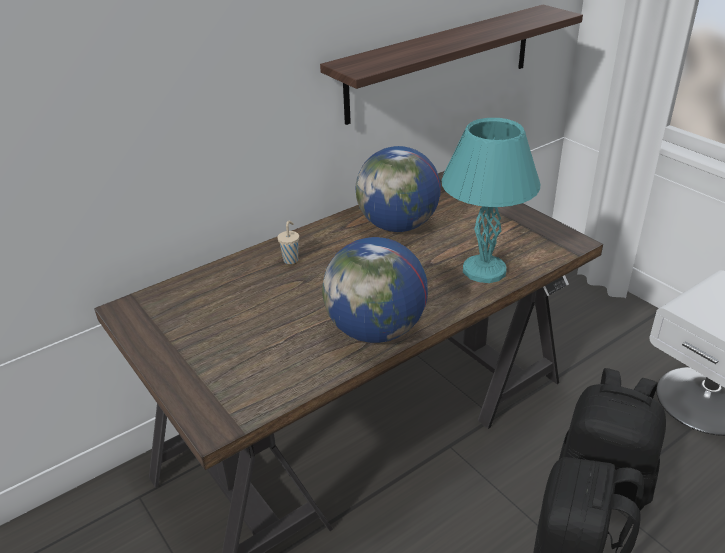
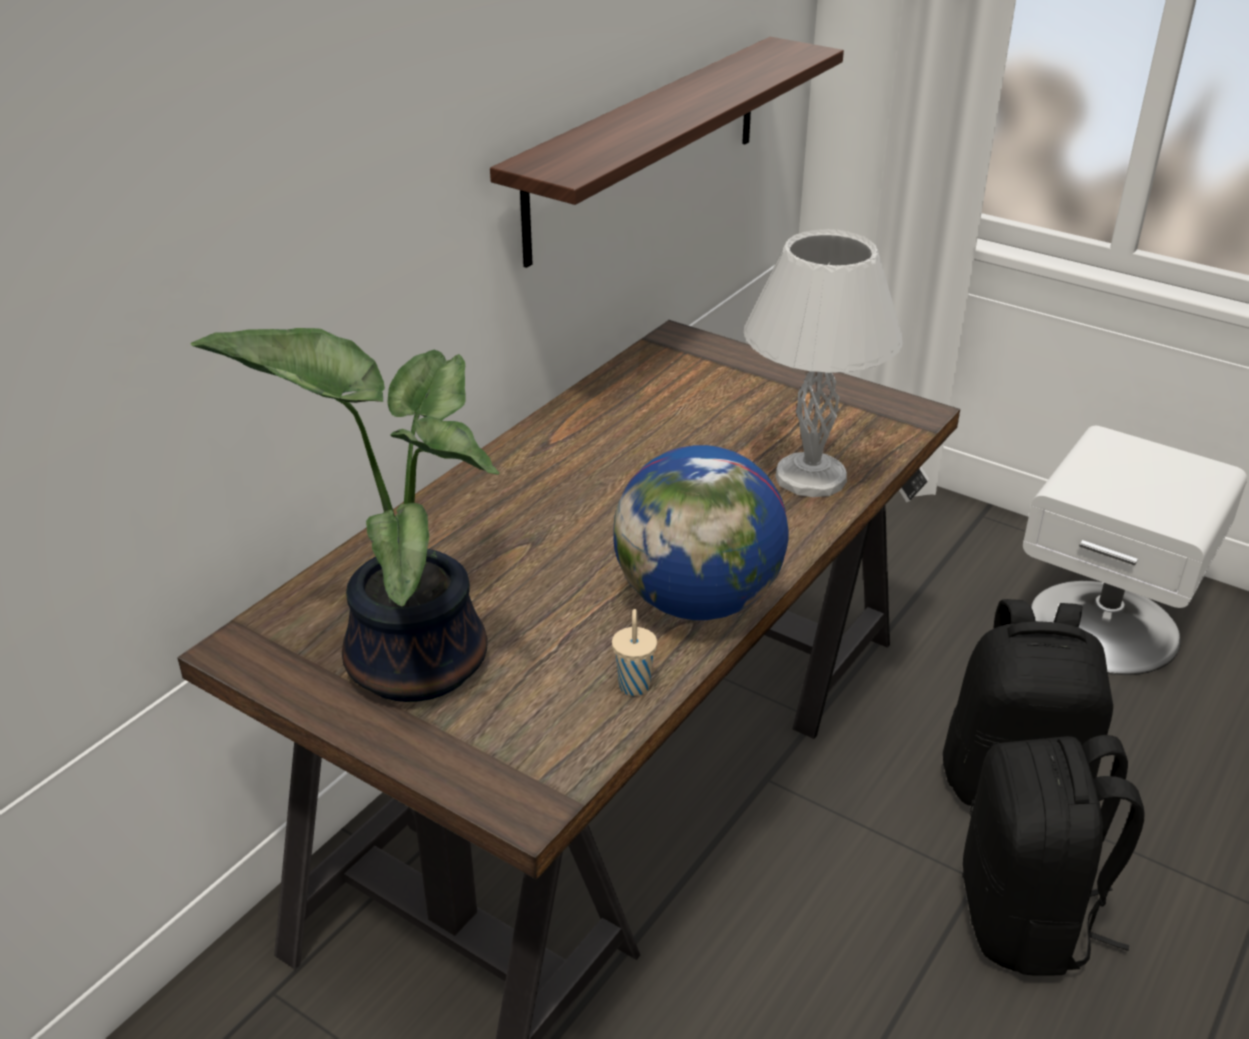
camera: 20 degrees left, 0 degrees up
(204, 331) = (411, 657): none -> potted plant
(291, 259) = (489, 512): beige cup -> beige cup (634, 684)
(398, 226) = (636, 428): globe -> none
(482, 271) = (808, 478): turquoise table lamp -> white table lamp

